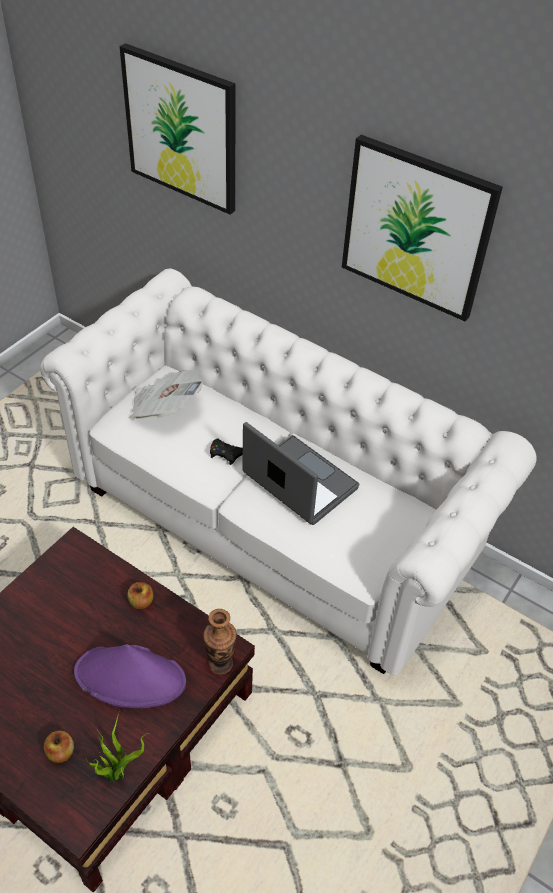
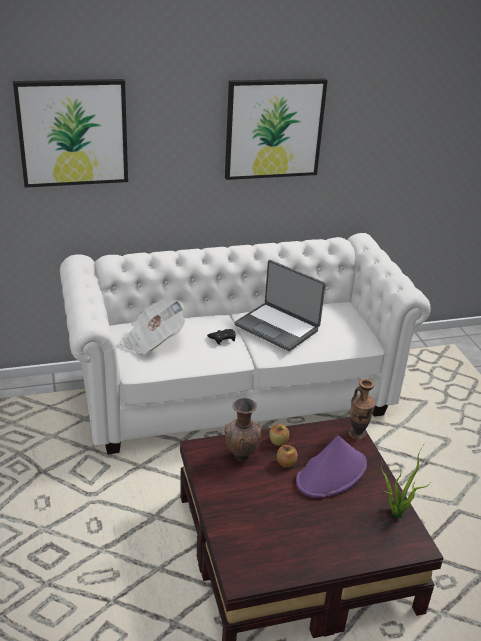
camera: 50 degrees left, 15 degrees down
(61, 752) = (360, 530): apple -> apple (286, 463)
(89, 586) = (241, 457): none -> brown vase
(298, 482) = (278, 327): laptop -> laptop turned 135 degrees counterclockwise

